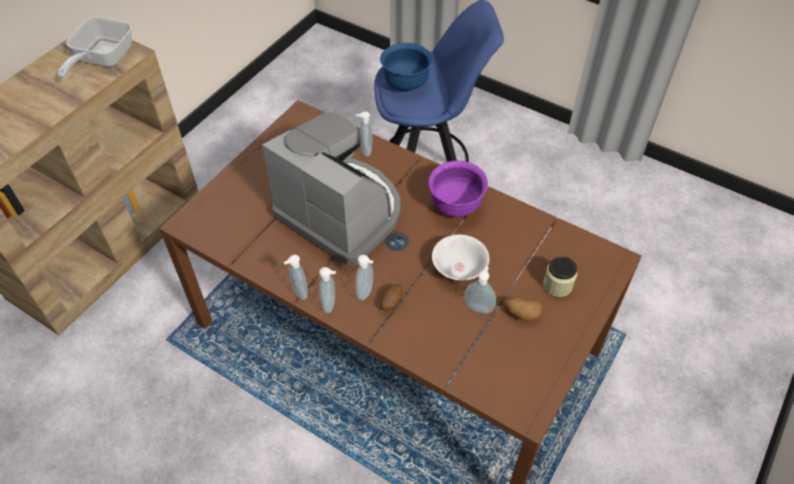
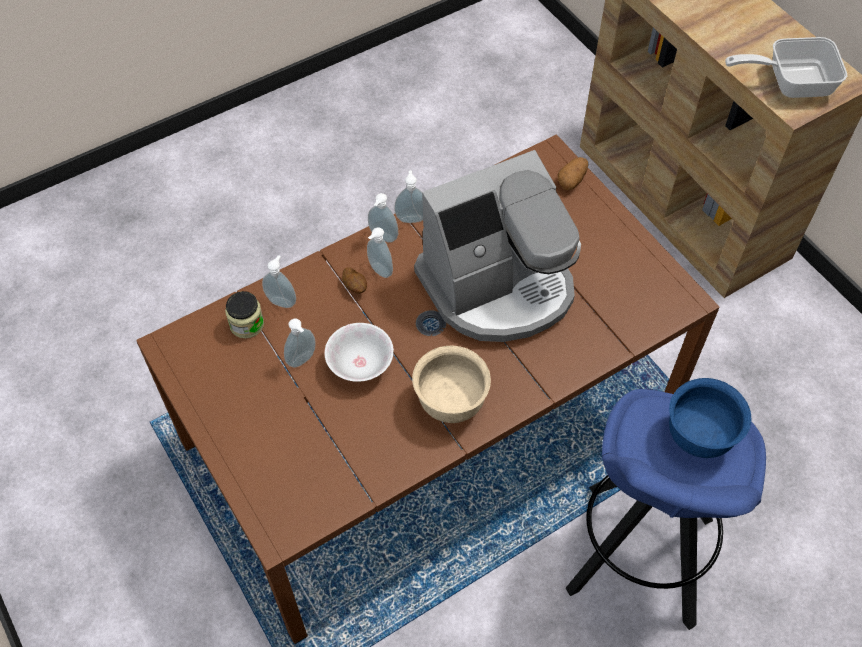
camera: 115 degrees right, 5 degrees up
(101, 60) = (789, 82): frying pan -> frying pan turned 45 degrees counterclockwise
(365, 150) = (590, 345): soap dispenser -> soap dispenser (282, 301)
(455, 206) = (451, 402): purple bowl -> beige bowl
(521, 314) = (270, 395): potato -> potato (572, 180)
(557, 285) = (282, 450): jar -> jar (247, 324)

